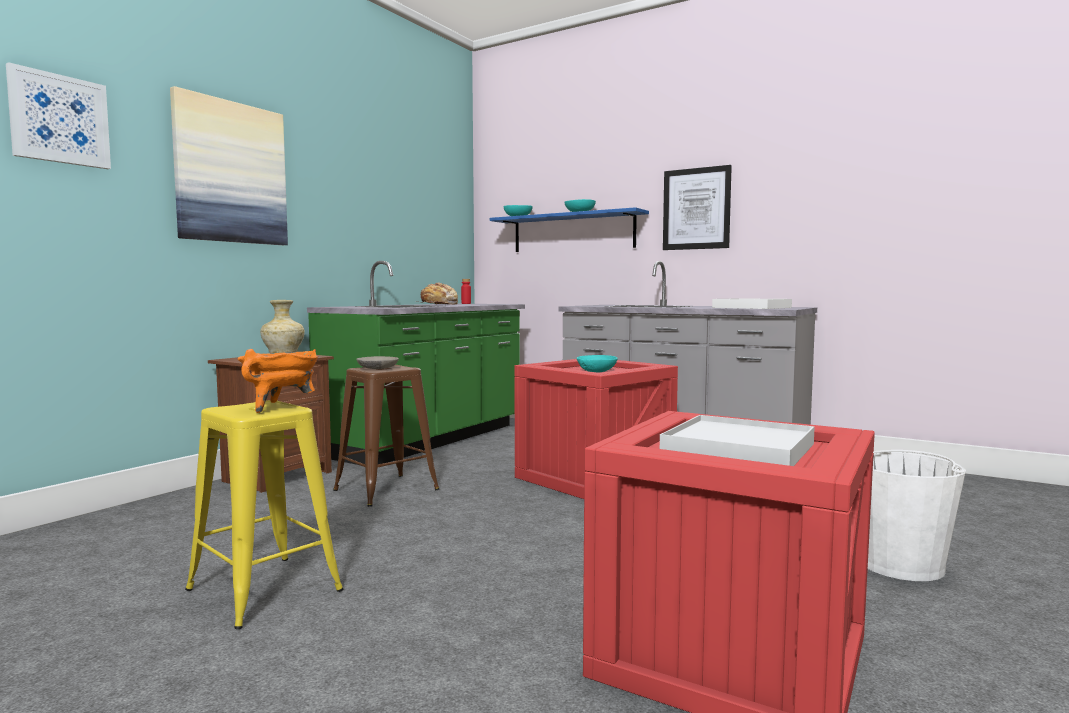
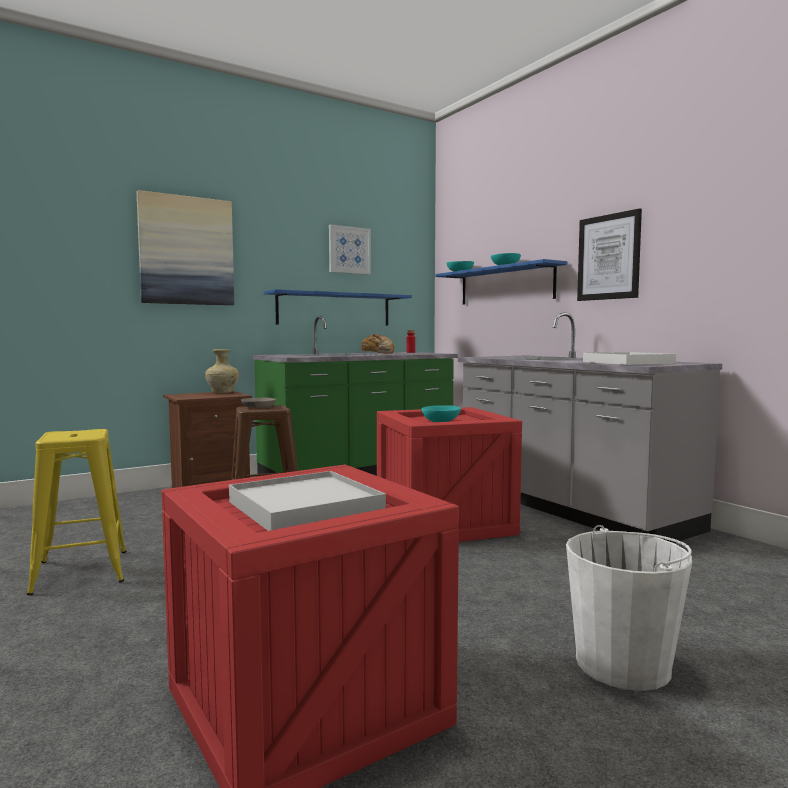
camera: 25 degrees right, 0 degrees up
(59, 119) = (53, 223): picture -> picture (349, 250)
(281, 407) = (89, 434): orange cooking pot -> none
(386, 254) = (334, 309): none -> blue shelf

